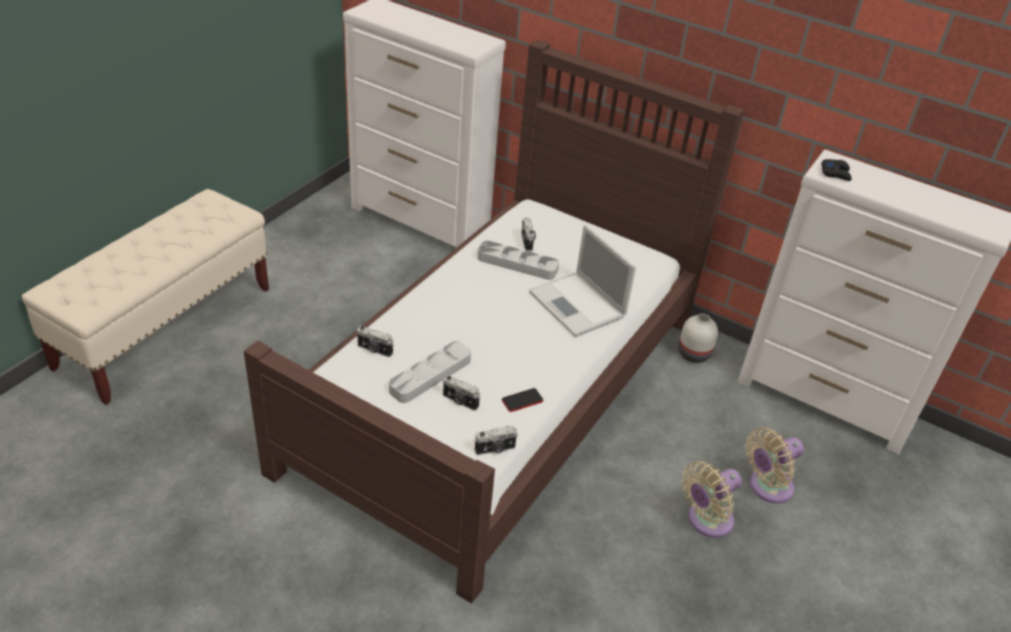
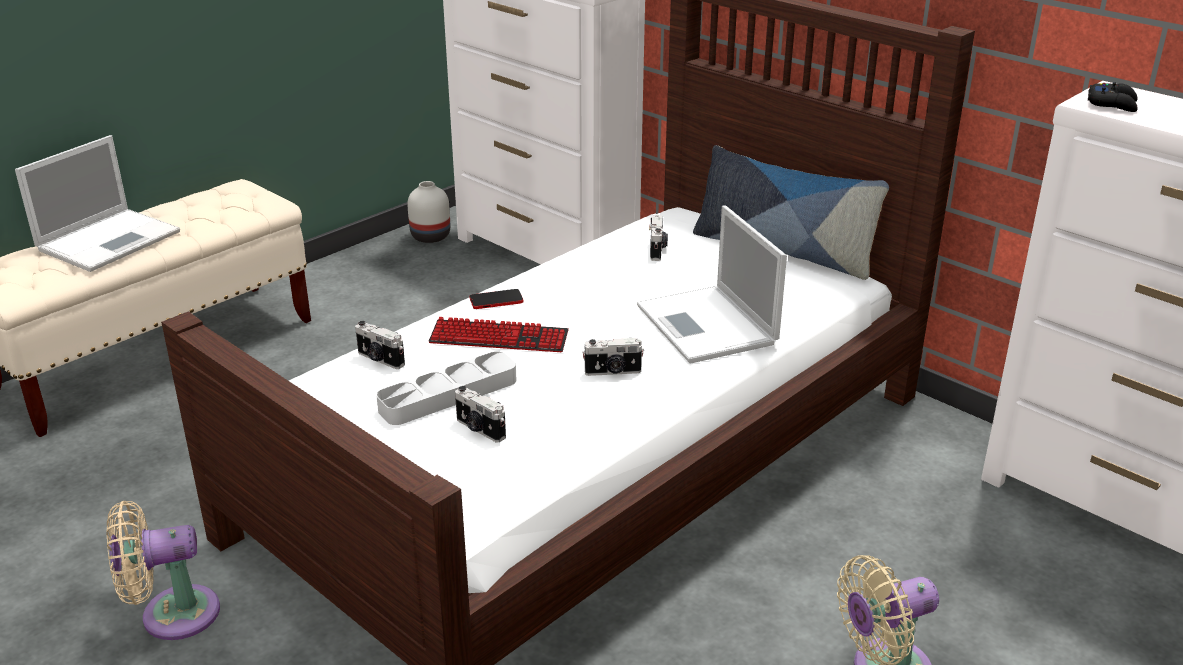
camera: 15 degrees right, 10 degrees down
(136, 256) = (111, 240): none -> laptop
(447, 326) = (499, 338): none -> keyboard
(495, 449) = (509, 494): camera -> camera (613, 372)
(517, 264) = (632, 274): grey tray -> none
(522, 400) = (576, 435): phone -> phone (496, 300)
(608, 236) = (783, 251): none -> pillow
(694, 354) = (916, 438): white vase -> white vase (431, 237)
(767, 487) = (1003, 633): beige fan -> beige fan (172, 615)

